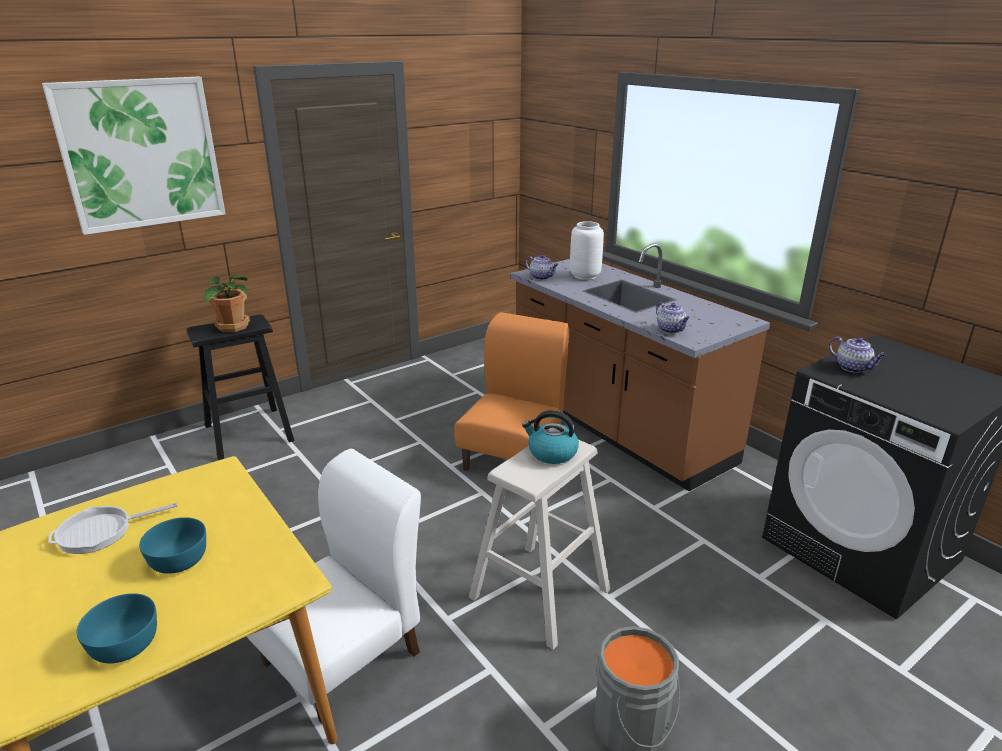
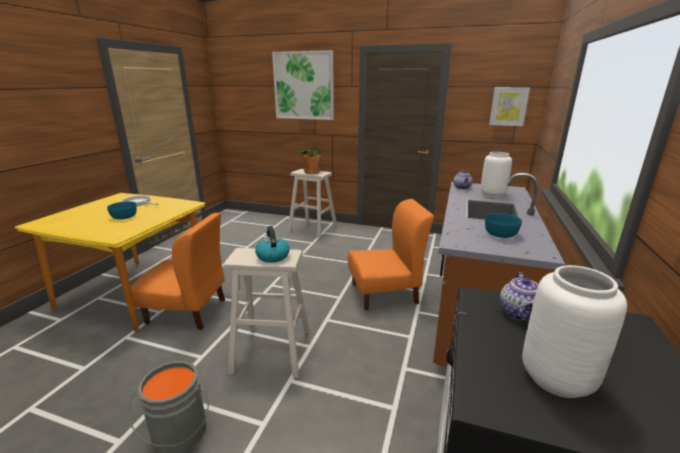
camera: 55 degrees right, 5 degrees down
(124, 645) = (69, 226): turquoise bowl -> turquoise bowl (500, 234)
(249, 433) = (313, 228): black stool -> beige stool
(343, 657) = (187, 311): white chair -> orange chair
(484, 149) = (508, 106): none -> picture
(671, 330) = (460, 233): teapot -> none
(930, 390) = (555, 377): none -> white vase

